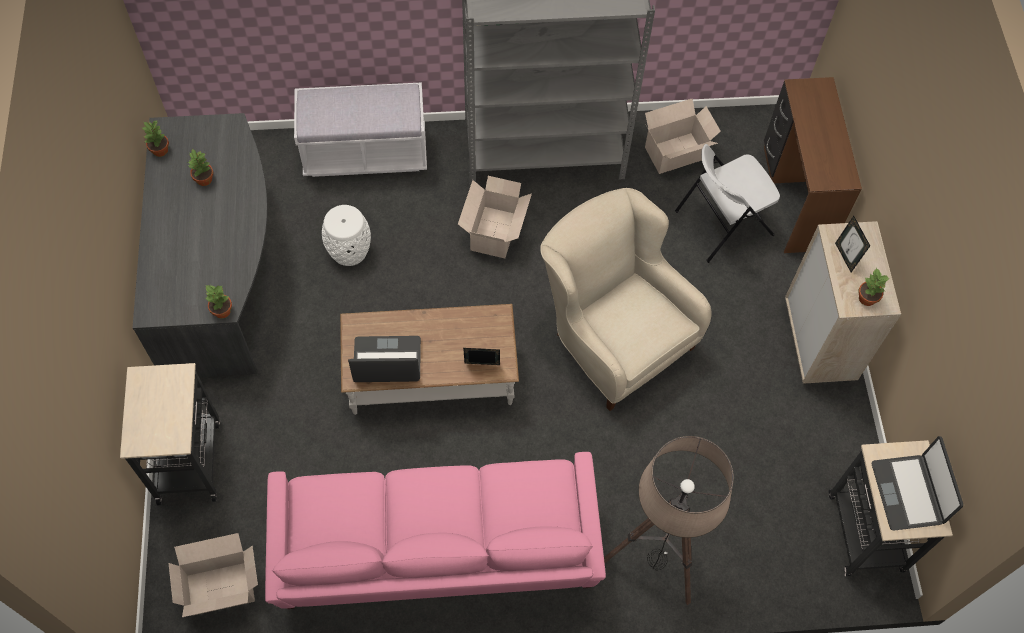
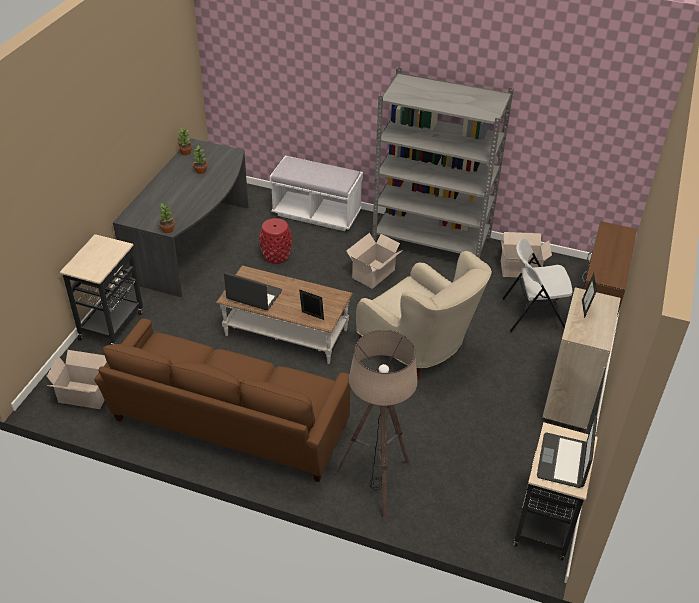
camera: 25 degrees right, 20 degrees down
(349, 251) = (276, 256): white stool -> red stool
(436, 557) = (227, 427): pink sofa -> brown sofa
(612, 336) = (419, 350): beige armchair -> beige armchair turned 150 degrees clockwise
(866, 298) = (588, 334): potted plant -> none

